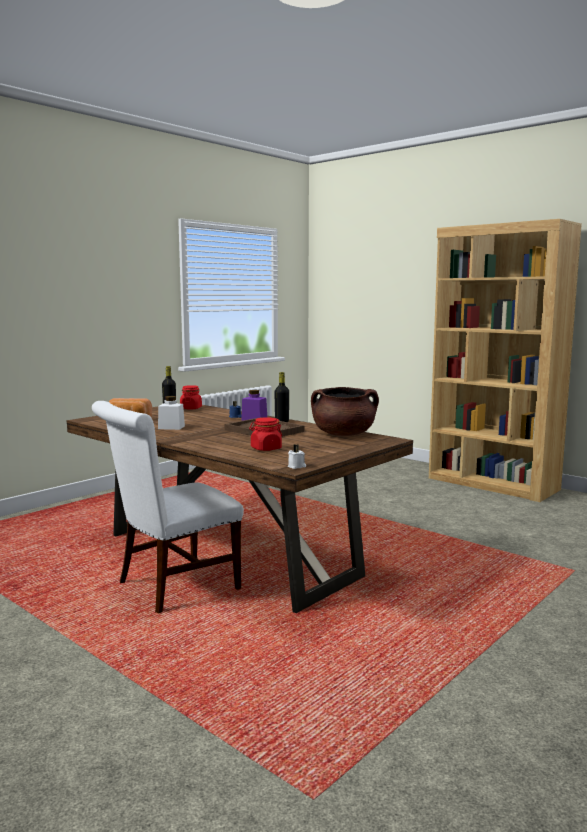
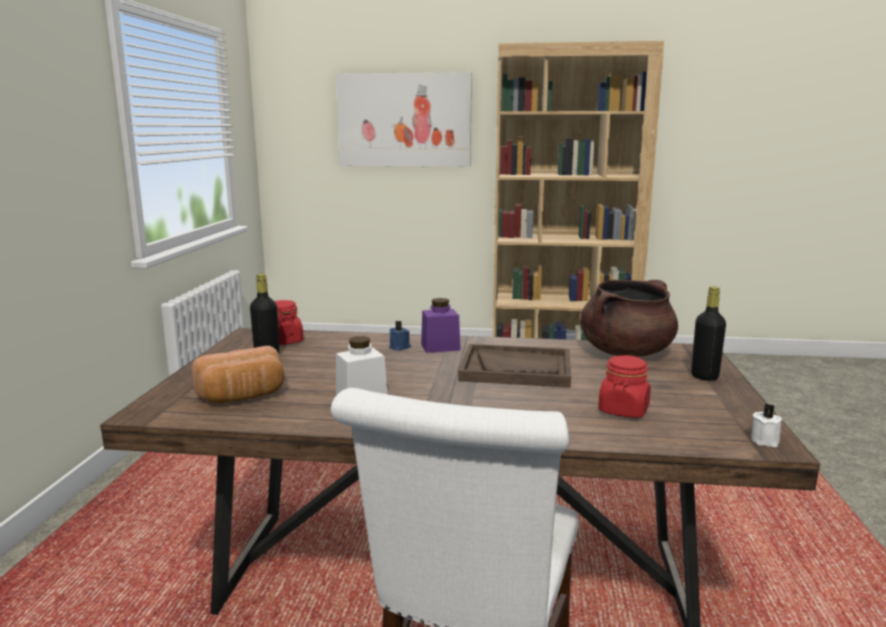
camera: 35 degrees left, 5 degrees up
(282, 422) = (489, 344): black bottle -> black bottle (704, 376)
(397, 285) = (404, 120): none -> picture

